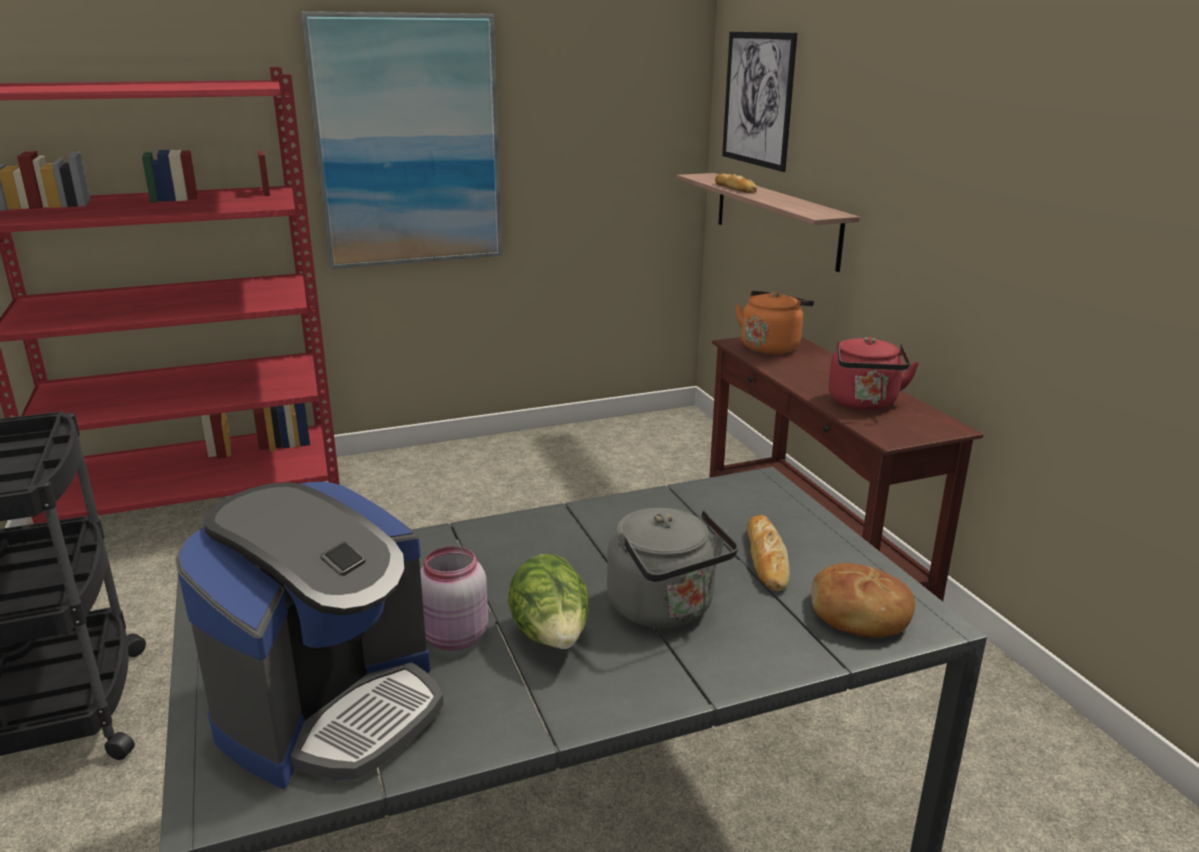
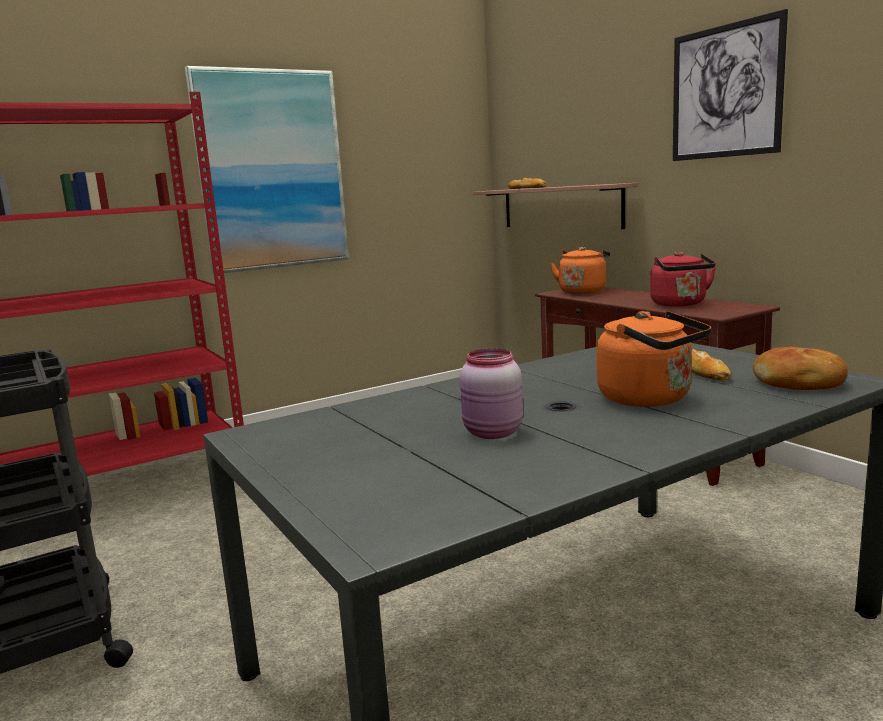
camera: 10 degrees left, 10 degrees down
(331, 708) = (425, 479): coffee machine -> none
(551, 637) = (575, 421): lettuce -> none
(665, 610) = (650, 399): grey kettle -> orange kettle
(757, 99) = (532, 125): picture -> picture (725, 92)

